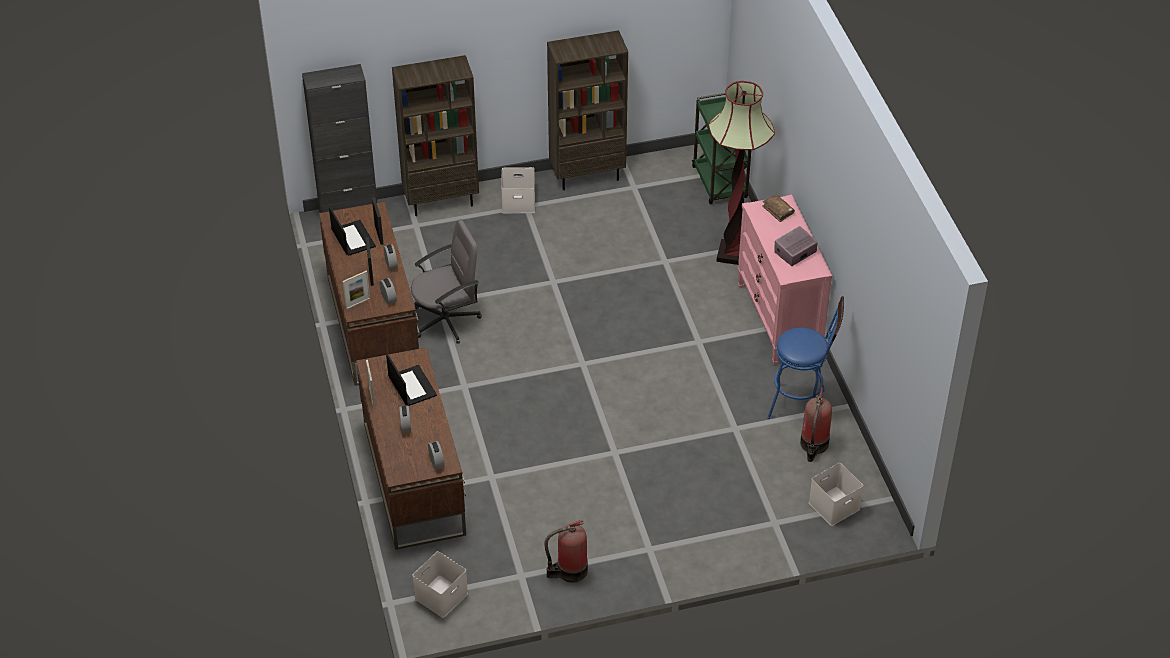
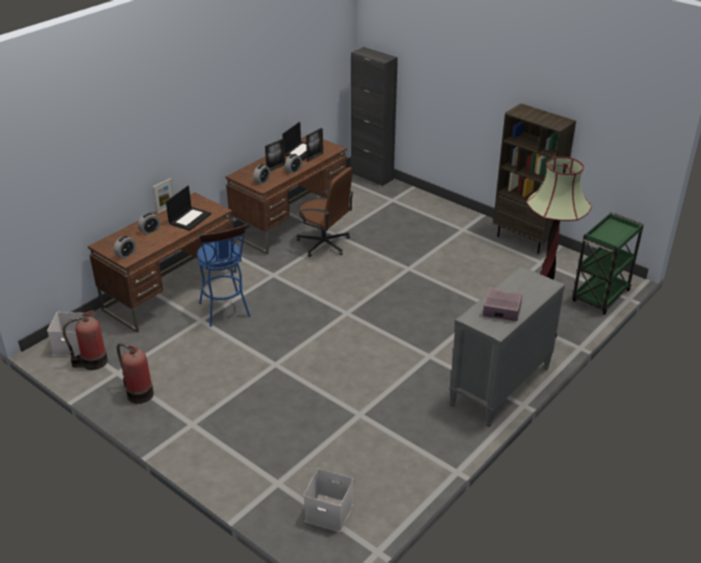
camera: 55 degrees right, 10 degrees down
(357, 303) = (245, 173): picture frame -> none
(441, 201) = (424, 199): brown bookcase -> none
(446, 320) = (324, 244): grey office chair -> brown office chair
(519, 202) = (463, 225): white storage box -> none
(778, 210) = (537, 285): brown book -> none
(779, 320) = (500, 387): pink dresser -> grey dresser
(802, 405) = (424, 441): blue stool -> blue stool (226, 312)
(814, 445) = (386, 468): fire extinguisher -> fire extinguisher (92, 362)

